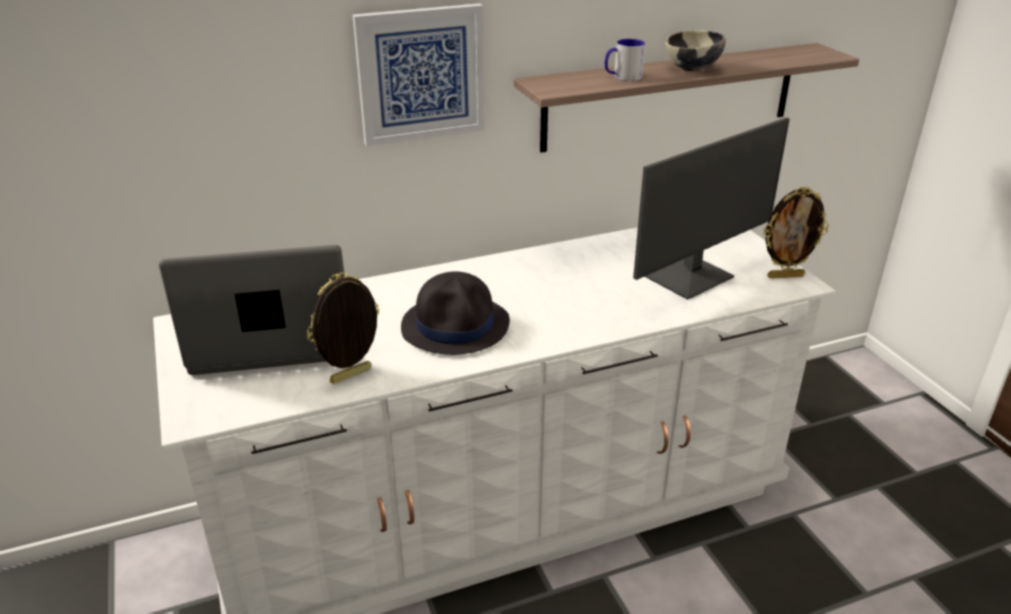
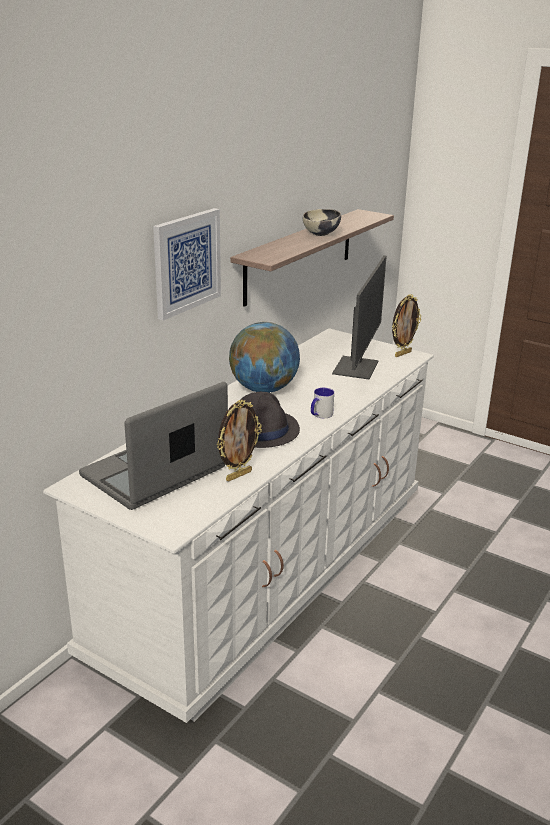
camera: 35 degrees left, 5 degrees down
(351, 376) = (238, 475): picture frame -> picture frame turned 150 degrees counterclockwise
(531, 271) = (264, 389): none -> globe
(622, 77) = (292, 245): mug -> mug (320, 415)

